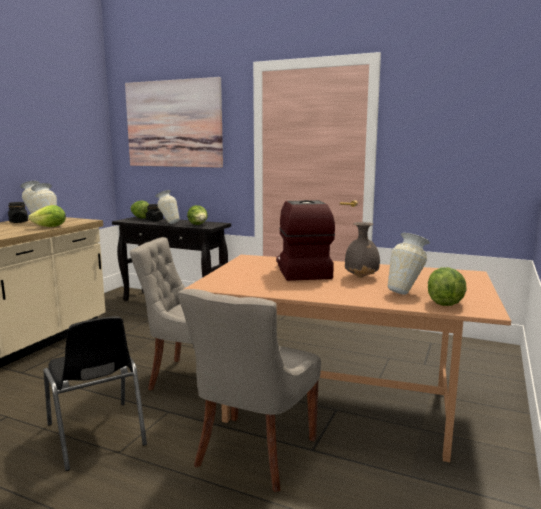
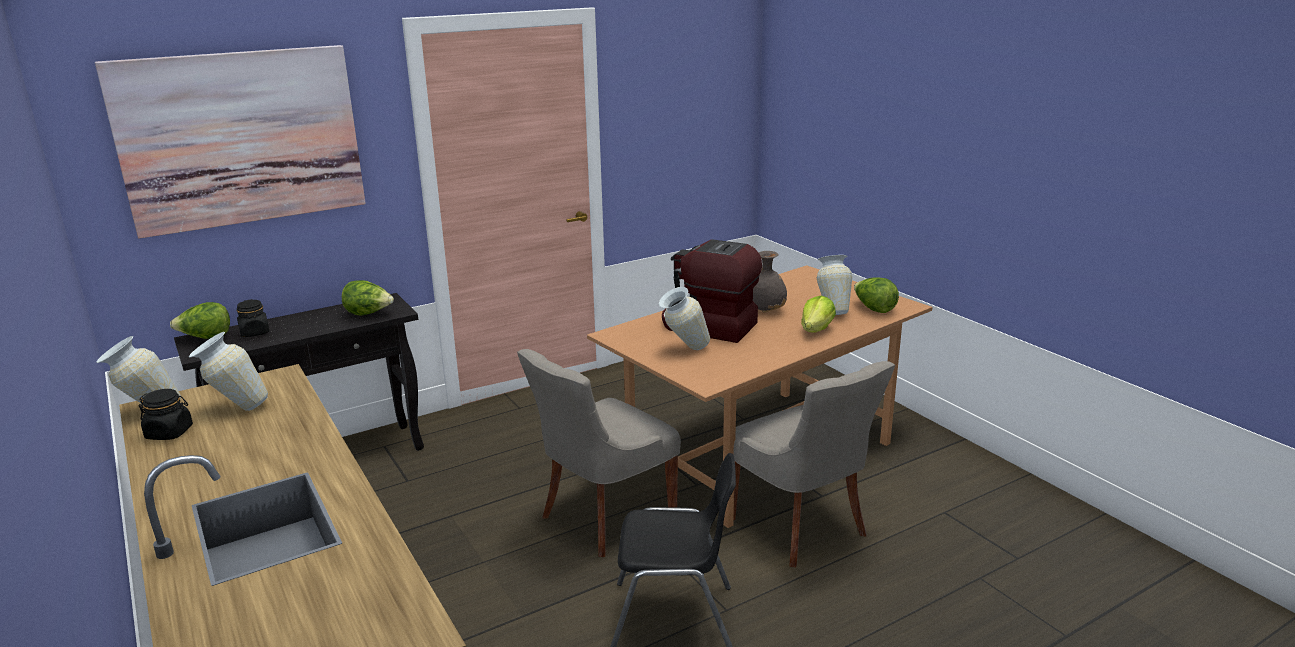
camera: 55 degrees left, 10 degrees up
(50, 227) = (297, 410): lettuce -> lettuce (816, 330)
(168, 223) = (307, 329): vase -> vase (683, 350)

